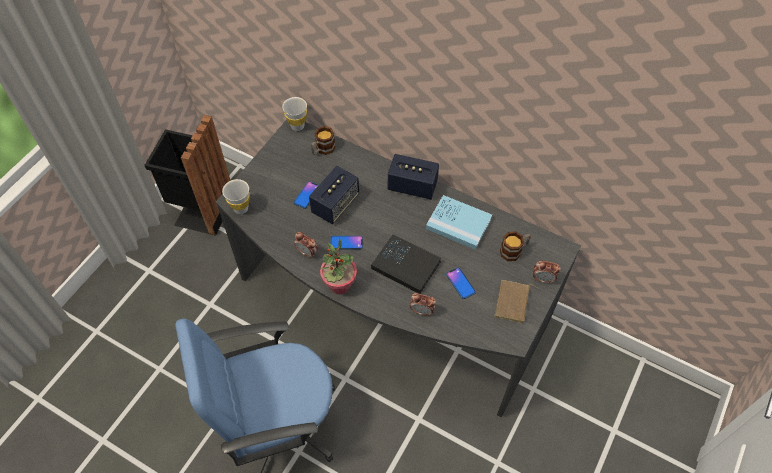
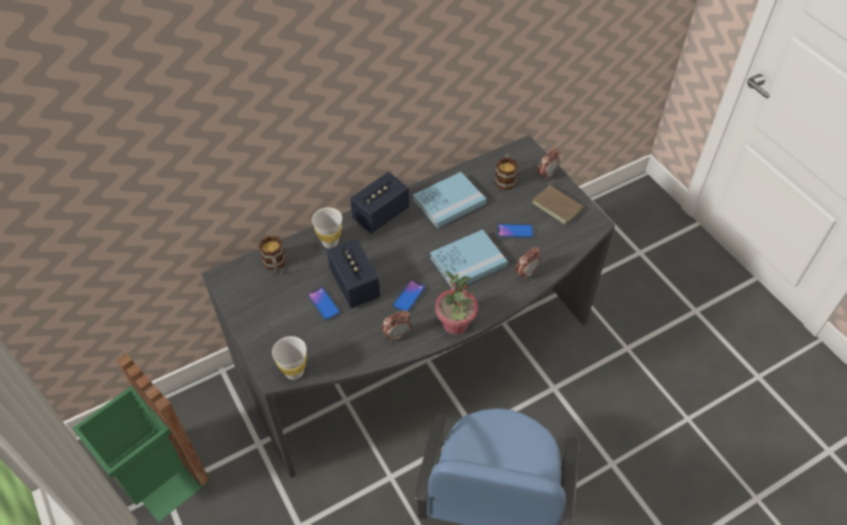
camera: 60 degrees left, 5 degrees down
(202, 209) = (161, 480): black trash can -> green trash can
(297, 126) = (224, 272): white cup -> white cup (330, 242)
(406, 265) = (468, 262): black book -> blue book

